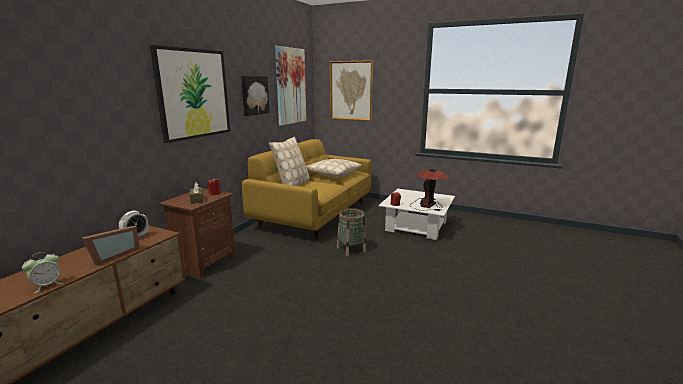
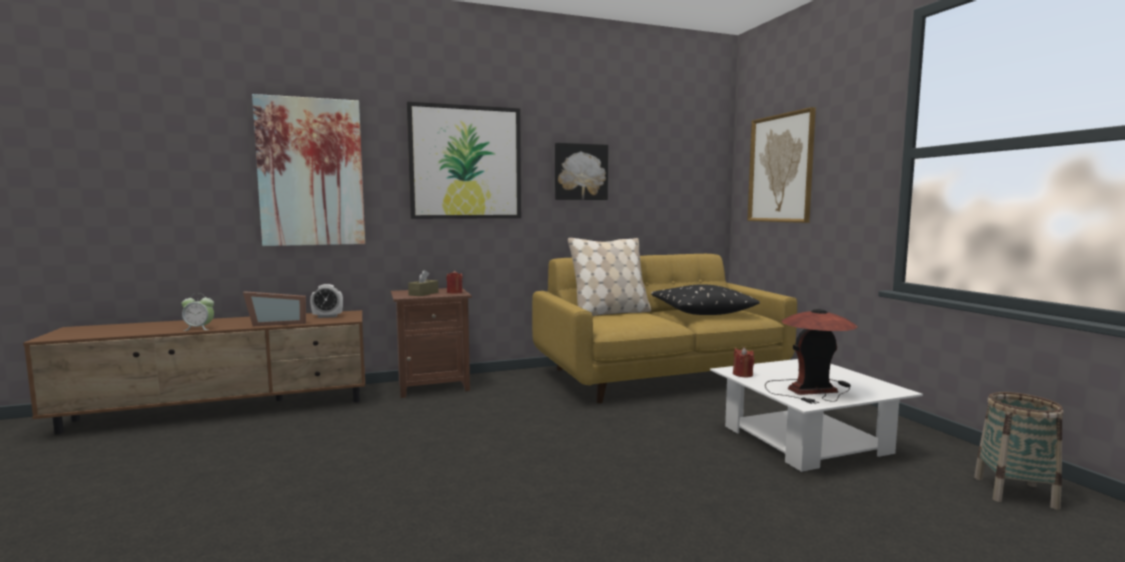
camera: 45 degrees right, 10 degrees down
(290, 86) = (668, 163): picture -> picture (311, 172)
(331, 174) = (700, 311): beige pillow -> black pillow
(351, 249) = (616, 430): basket -> basket (1015, 492)

